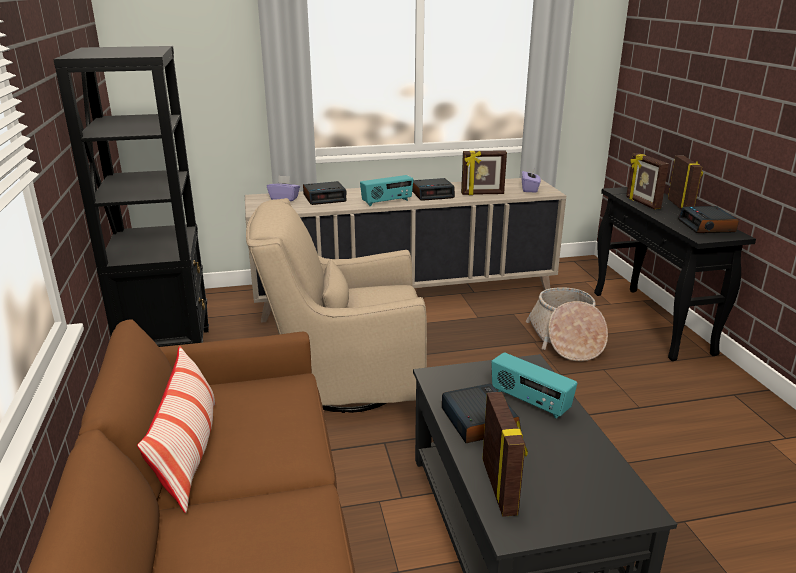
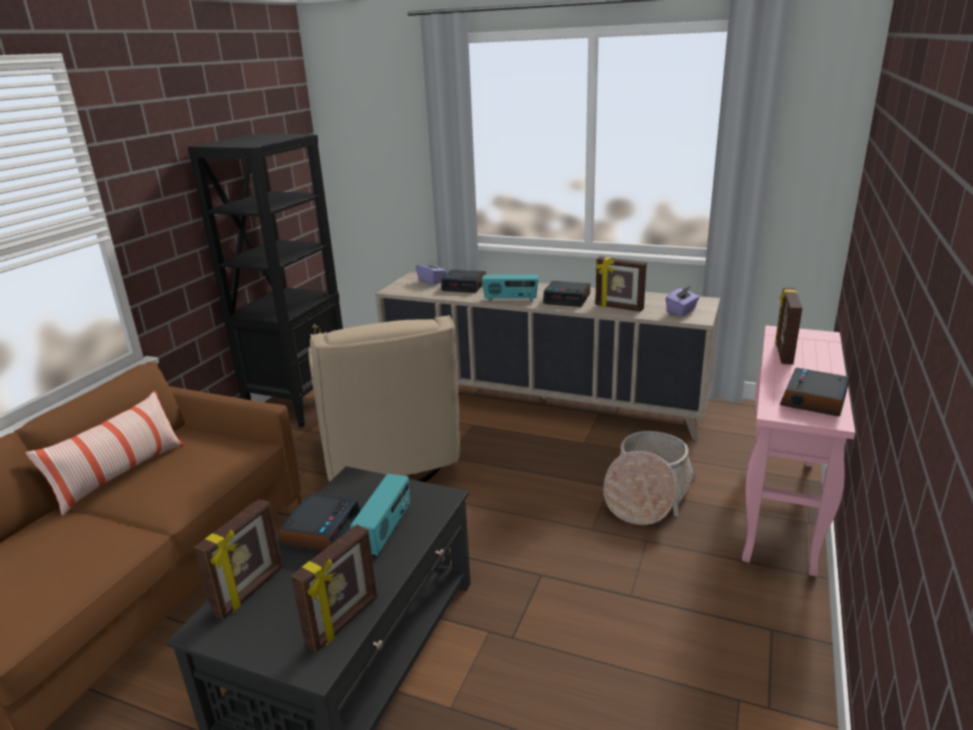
camera: 35 degrees right, 0 degrees up
(344, 381) = (391, 466): beige armchair -> beige armchair turned 135 degrees counterclockwise
(529, 402) = (385, 531): radio -> radio turned 150 degrees counterclockwise
(651, 322) = (781, 509): black console table -> pink console table
(681, 206) = (830, 367): picture frame -> picture frame (344, 622)

